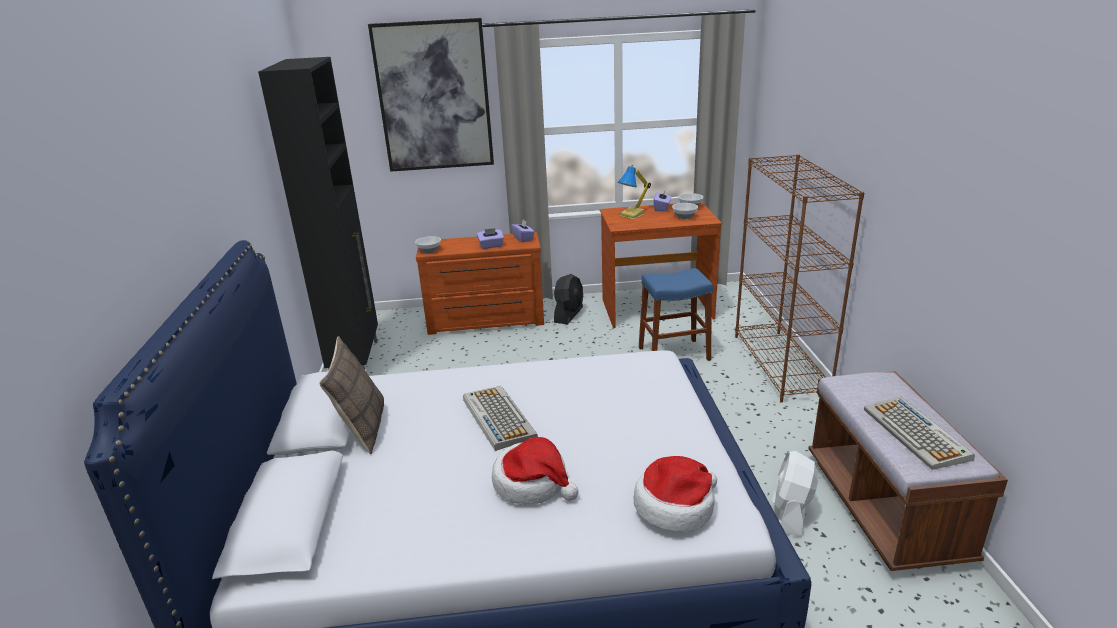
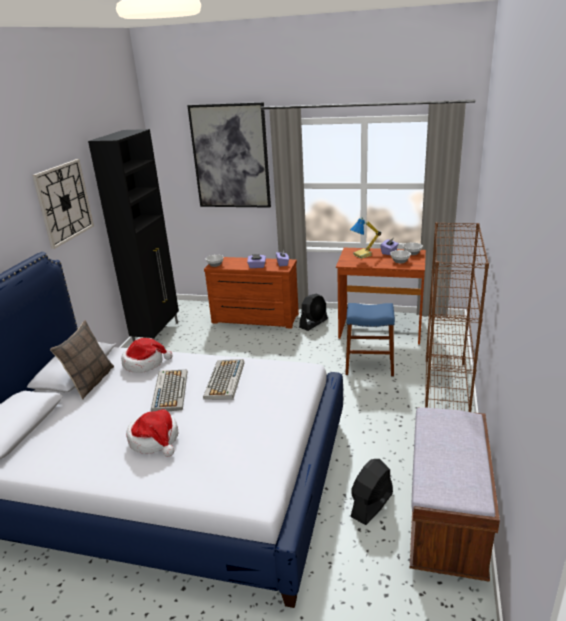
camera: 20 degrees right, 0 degrees up
(243, 165) = (64, 202): none -> wall clock
(675, 506) = (227, 477): hat -> hat (145, 363)
(791, 512) = (371, 505): white fan -> black fan
(917, 434) = (451, 467): keyboard -> keyboard (225, 380)

